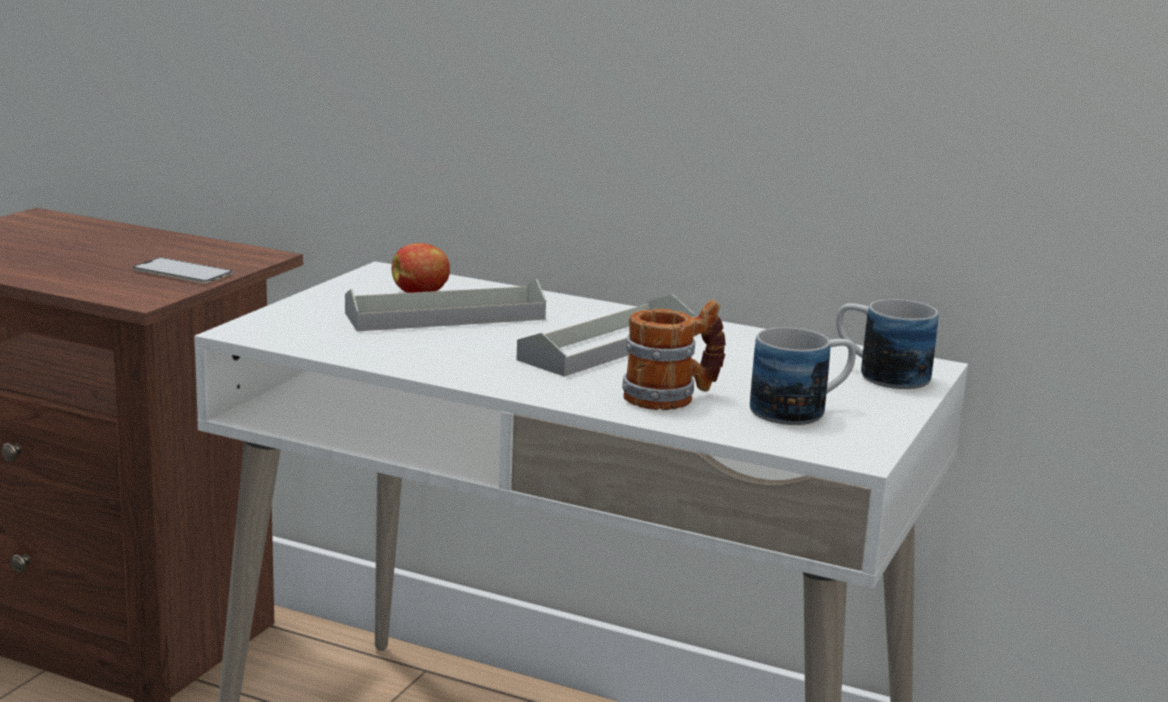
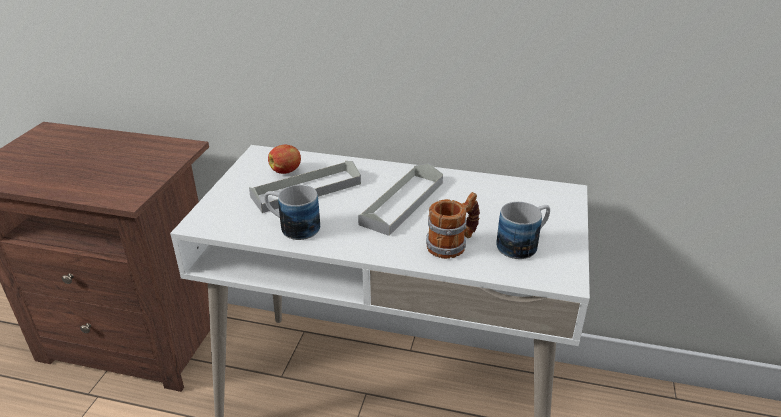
camera: 10 degrees left, 15 degrees up
(182, 272) = (145, 169): phone -> none
(879, 374) = (549, 203): mug -> mug (292, 227)

